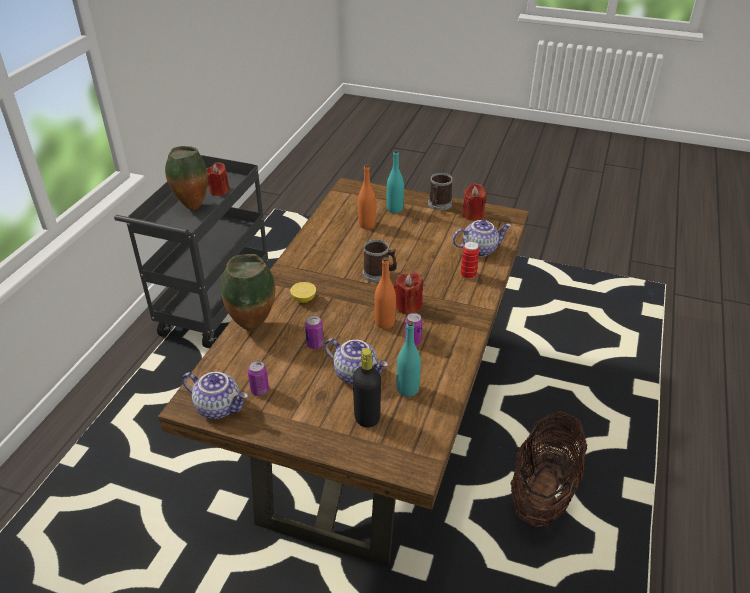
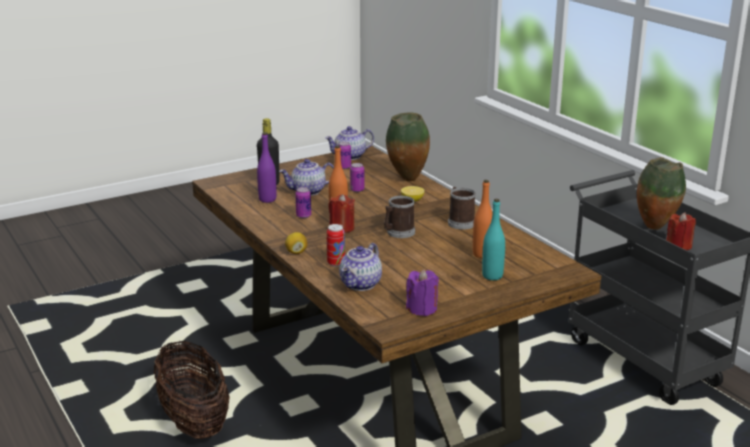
camera: 130 degrees right, 15 degrees down
(407, 389) = (267, 199): turquoise bottle -> purple bottle
(438, 205) = (468, 300): mug -> mug (460, 222)
(473, 214) = (422, 309): red candle -> purple candle
(479, 303) = (296, 252): none -> lemon

